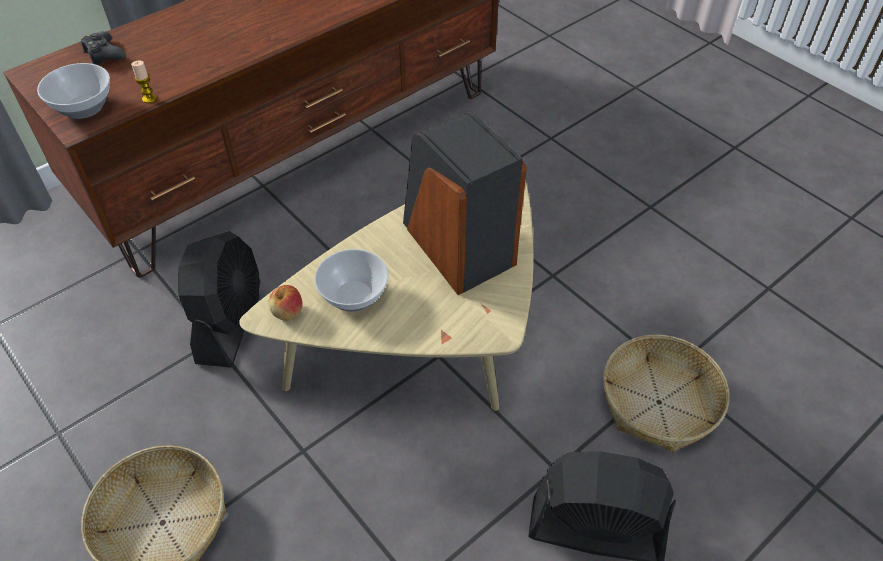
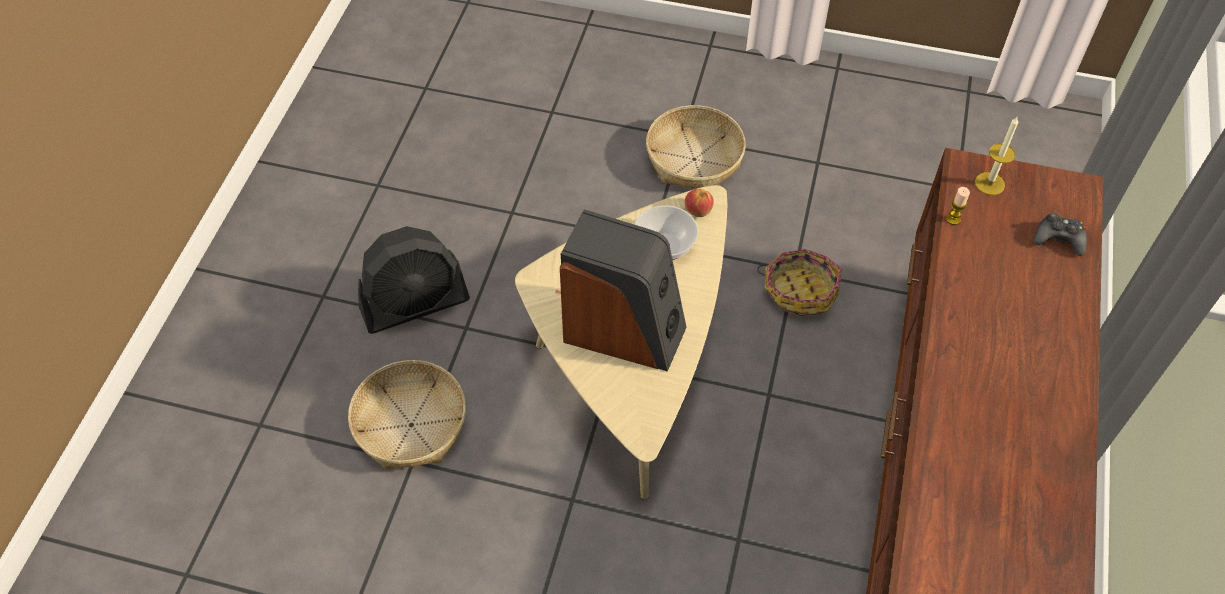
camera: 145 degrees right, 5 degrees up
(83, 106) = (989, 183): bowl -> candle
(230, 322) = (800, 290): black fan -> basket

